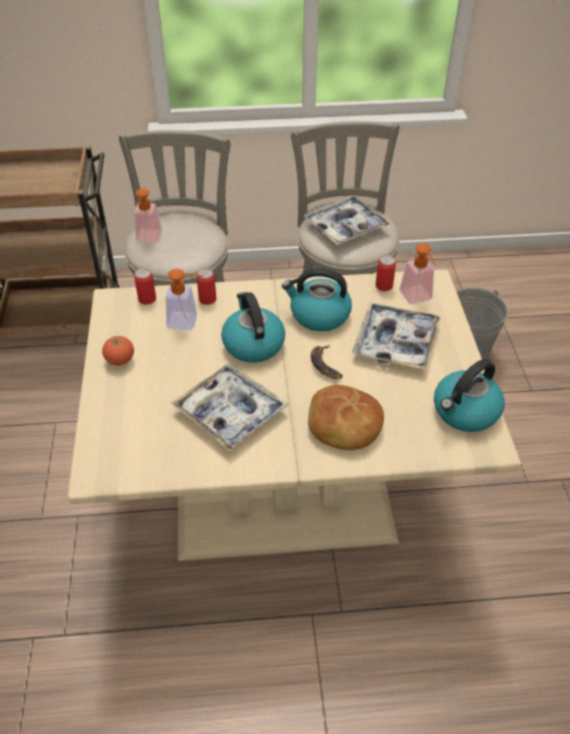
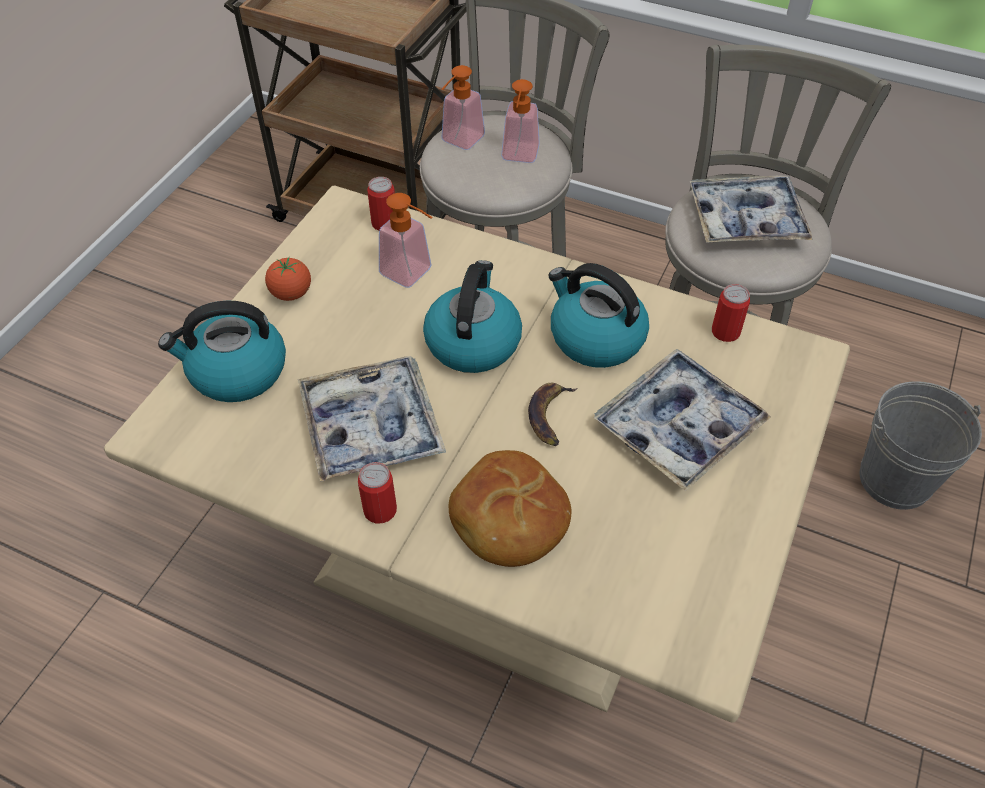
camera: 30 degrees right, 5 degrees up
(207, 299) = (460, 253): can -> can (380, 510)
(418, 299) = (764, 373): soap dispenser -> soap dispenser (519, 157)
(465, 412) = (706, 586): kettle -> kettle (236, 372)

